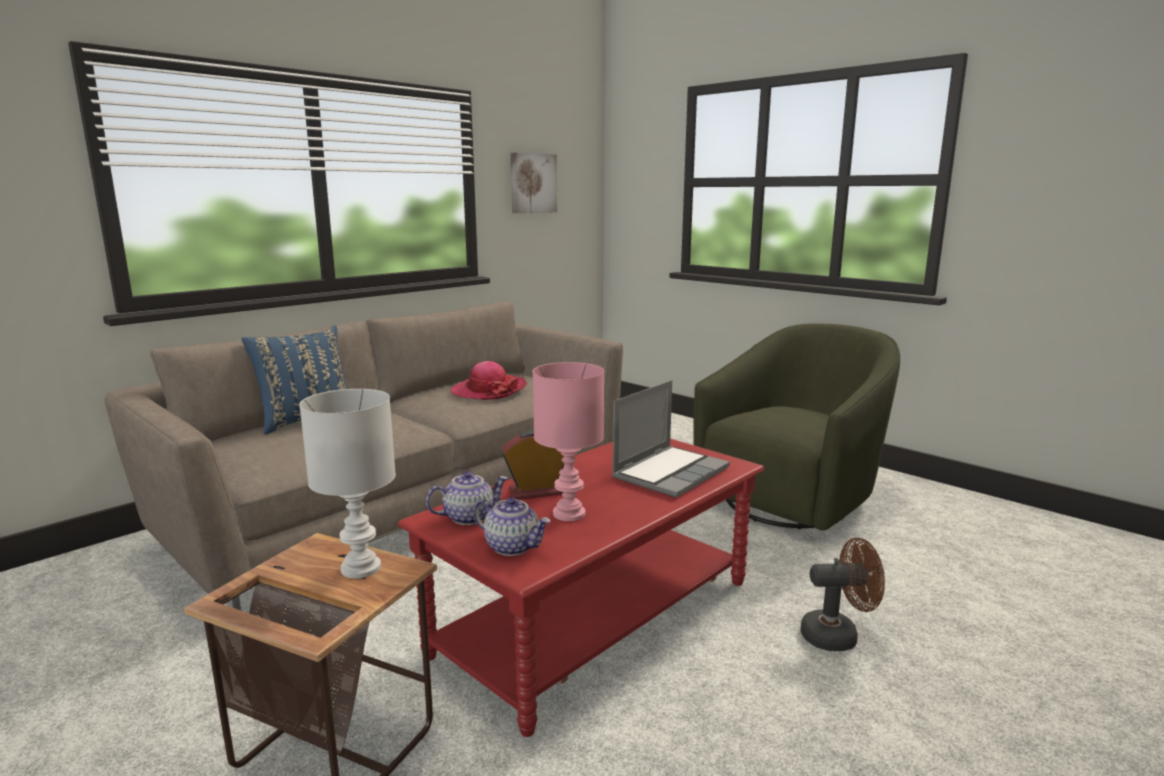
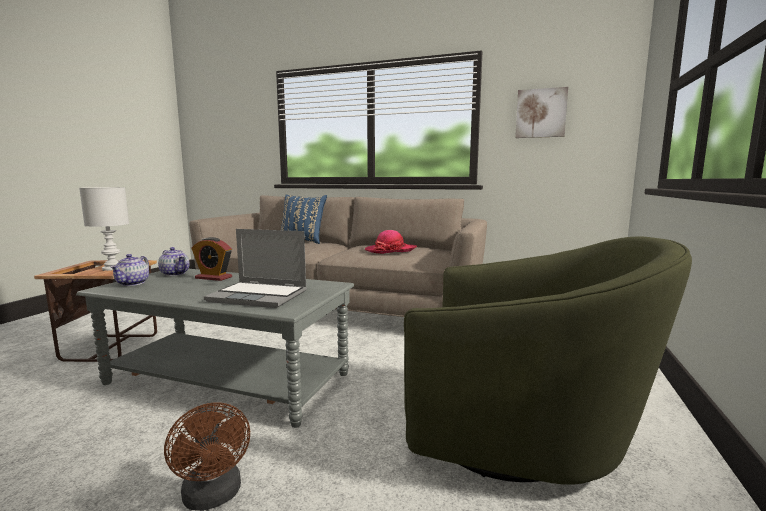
camera: 65 degrees right, 5 degrees down
(536, 492) = (213, 277): alarm clock -> alarm clock turned 150 degrees clockwise
(568, 514) = (178, 286): pink table lamp -> none
(597, 617) = (228, 379): red coffee table -> grey coffee table

